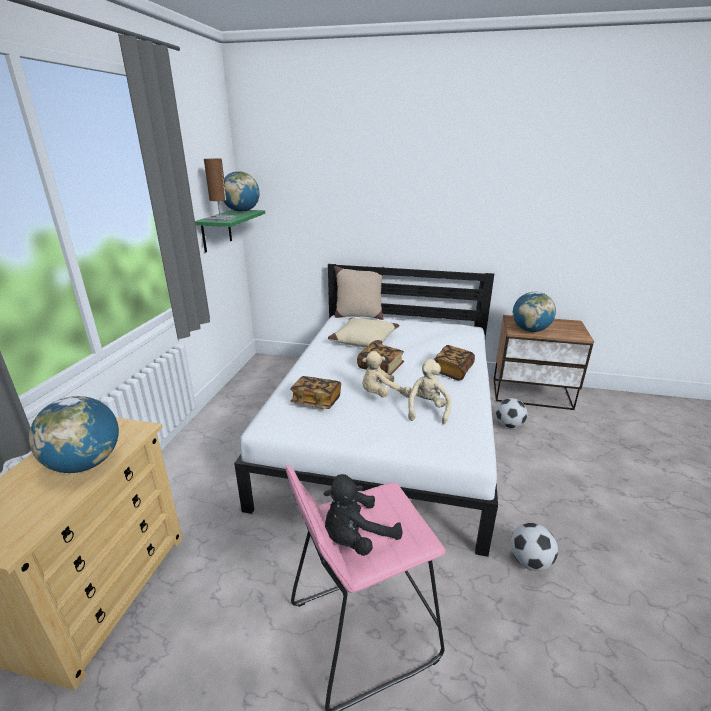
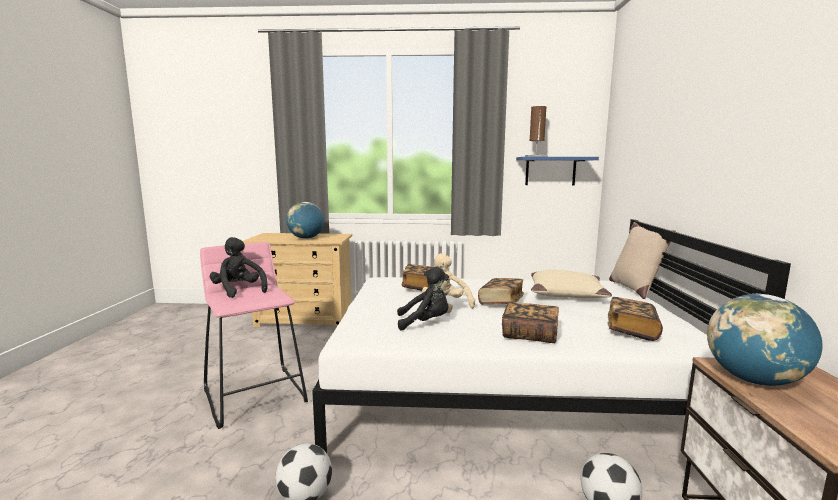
camera: 80 degrees right, 15 degrees down
(216, 230) = (550, 171): green shelf -> blue shelf
(242, 211) = (577, 156): globe -> none
(426, 410) = (425, 323): beige plush toy -> black plush toy
(448, 338) = (632, 330): none -> book

